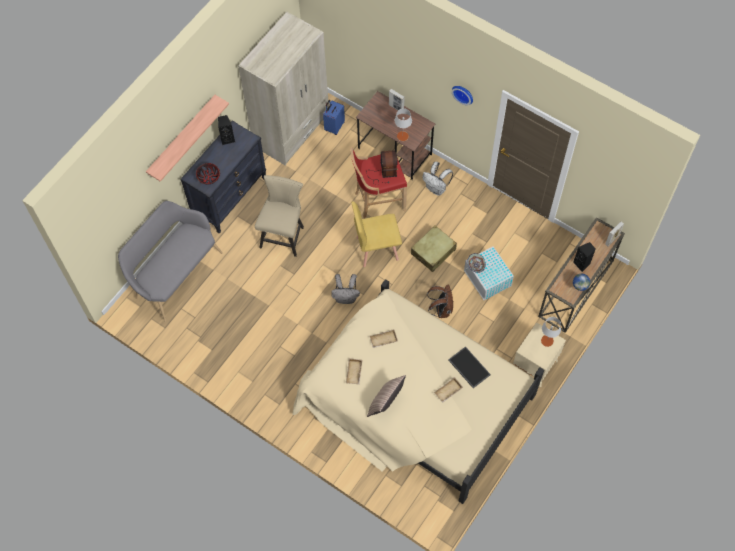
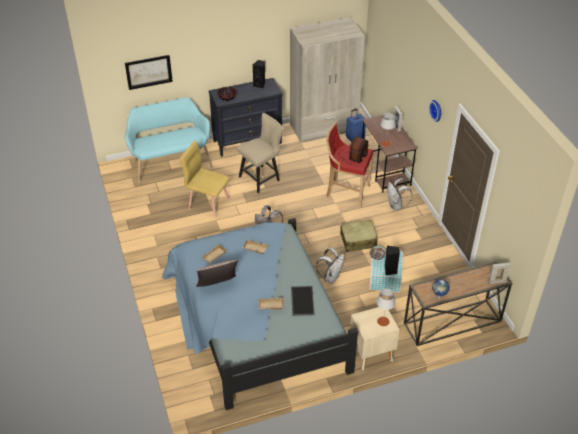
camera: 35 degrees right, 20 degrees down
(124, 208) = (148, 72): none -> picture
(175, 274) = (171, 163): grey bench -> turquoise bench
(182, 137) = (220, 52): shelf -> none
(376, 248) = (318, 217): yellow chair -> yellow chair (208, 203)
(414, 400) = (255, 321): beige bed -> blue bed
(441, 309) = (331, 277): brown backpack -> white backpack
(582, 264) = (456, 284): black speaker -> black speaker (390, 271)

